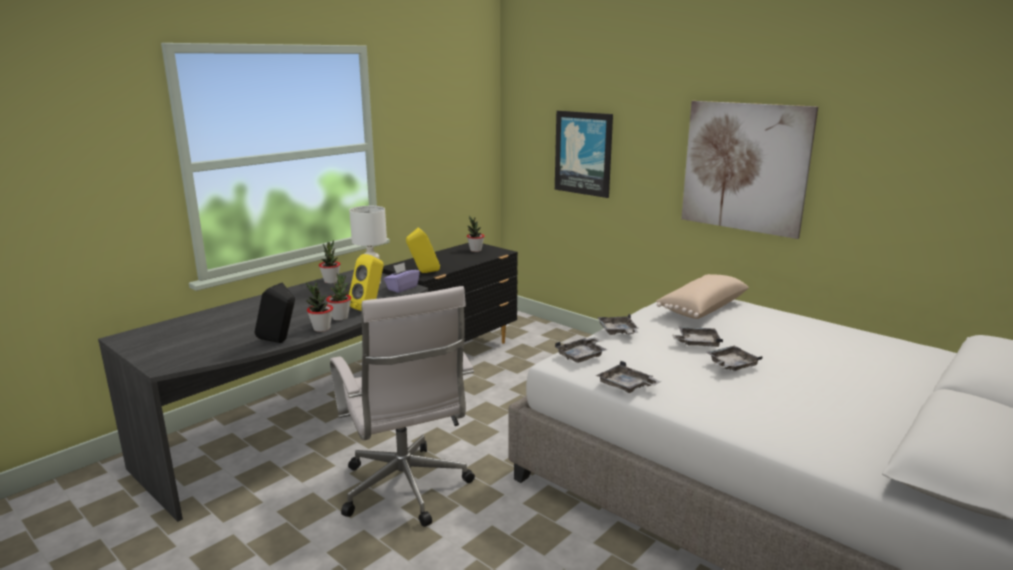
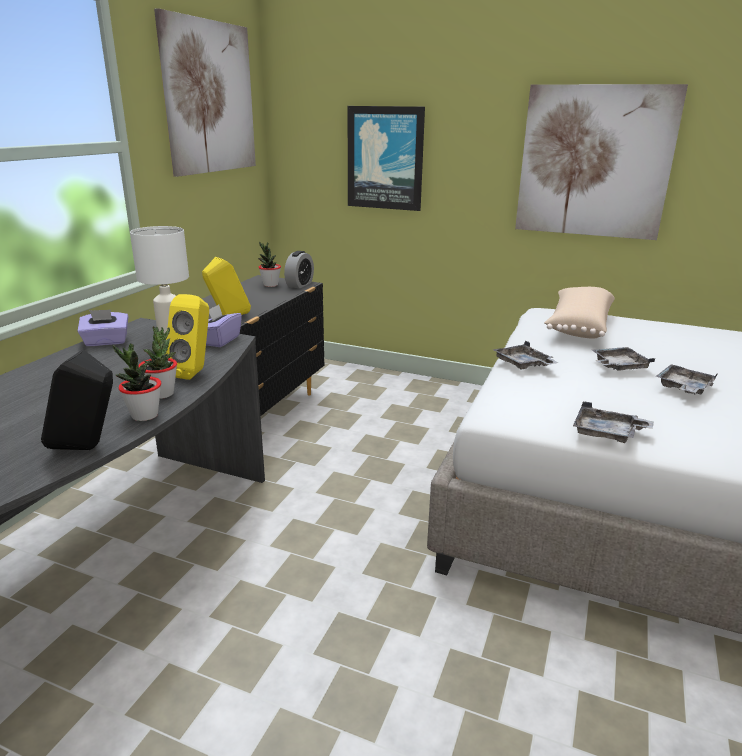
camera: 20 degrees left, 5 degrees up
(331, 281) = (106, 342): potted plant -> purple tissue box
(406, 491) = (307, 624): white office chair -> none
(446, 107) = (210, 98): none -> picture
(498, 252) = (299, 285): none -> alarm clock
(582, 356) = (516, 401): grey tray -> none

